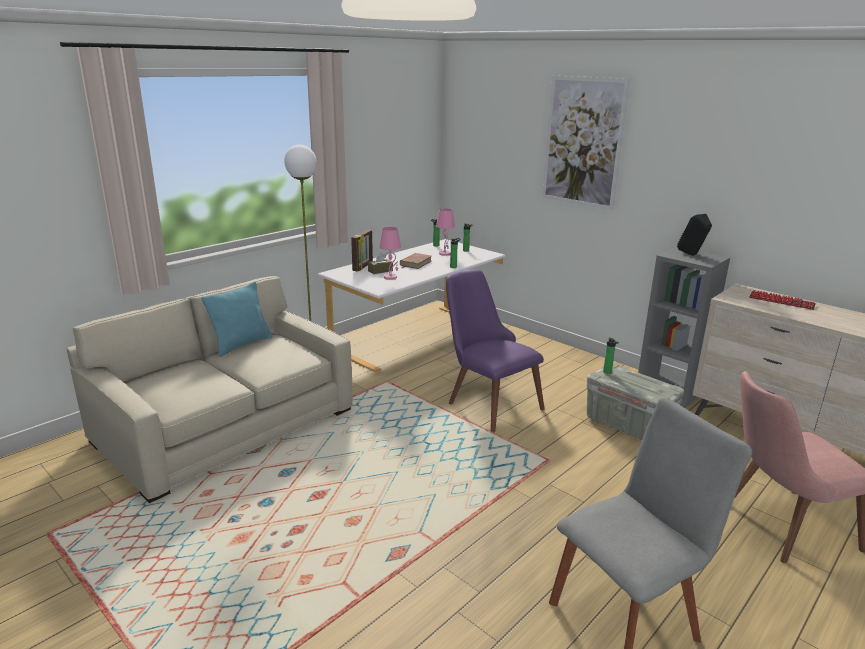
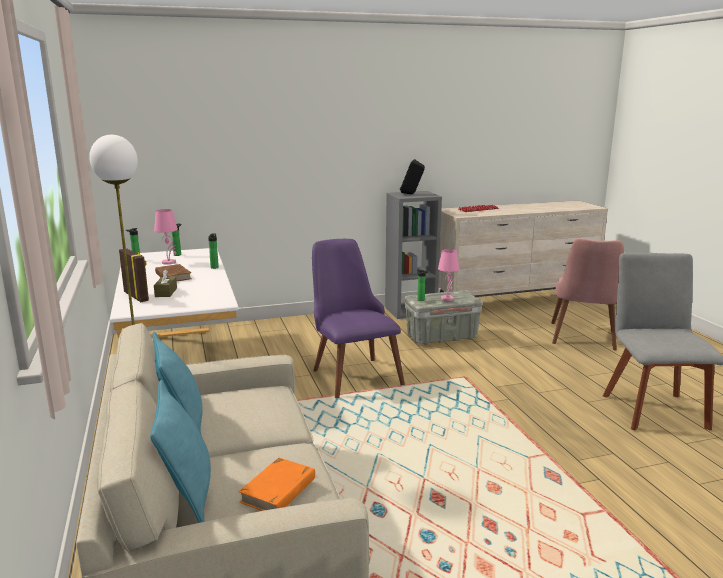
camera: 60 degrees left, 5 degrees down
(163, 370) = (187, 493): none -> turquoise pillow
(174, 393) = (279, 490): none -> orange book
(390, 277) = (195, 292): pink table lamp -> pink table lamp (447, 298)
(486, 401) = (351, 373): purple chair -> purple chair turned 75 degrees clockwise
(583, 142) = (284, 117): picture -> none

